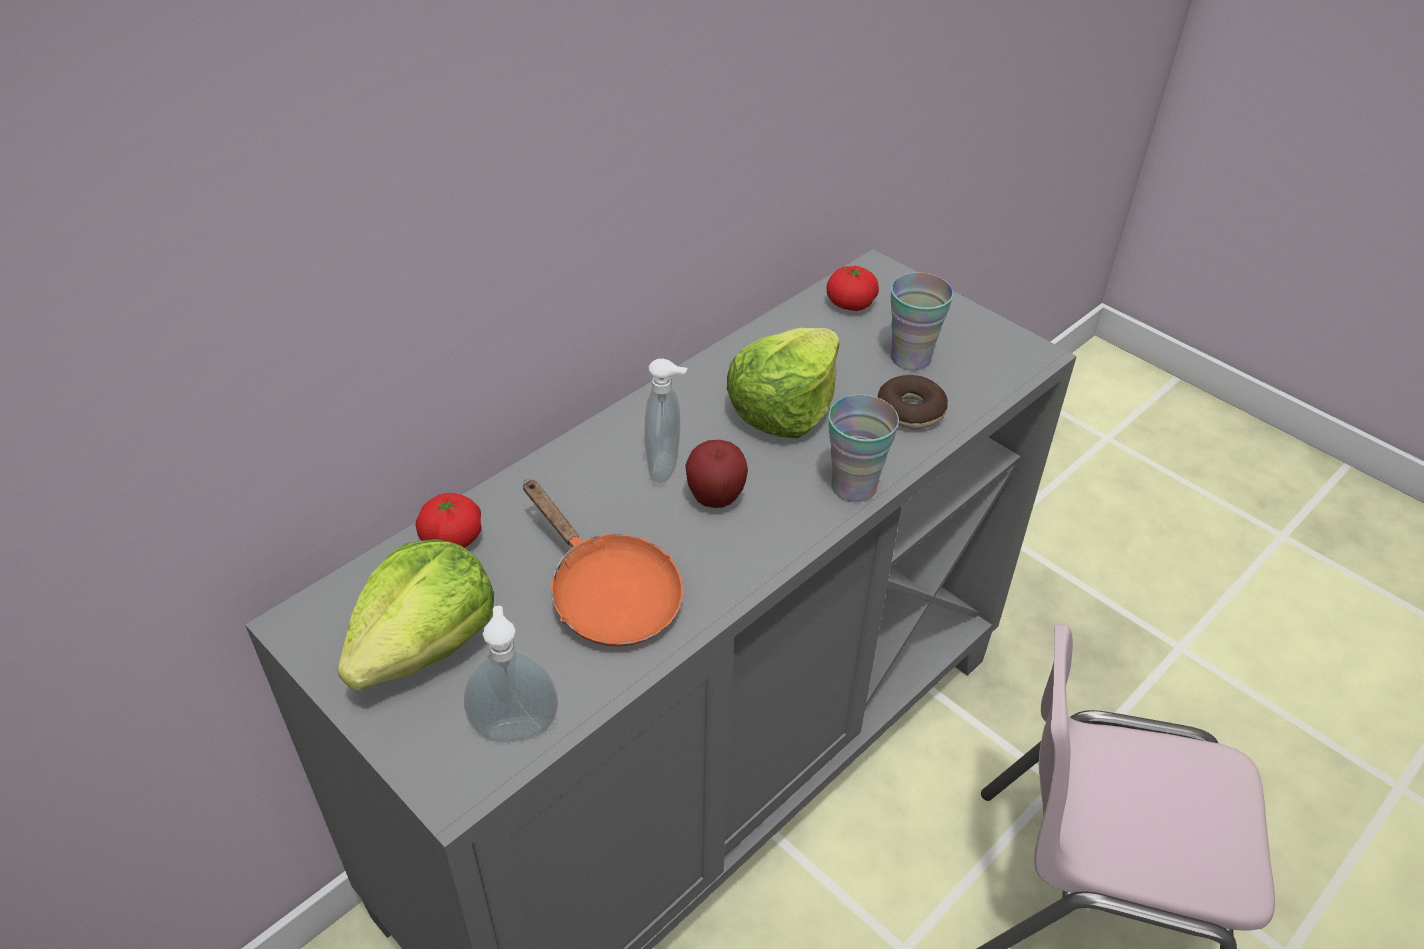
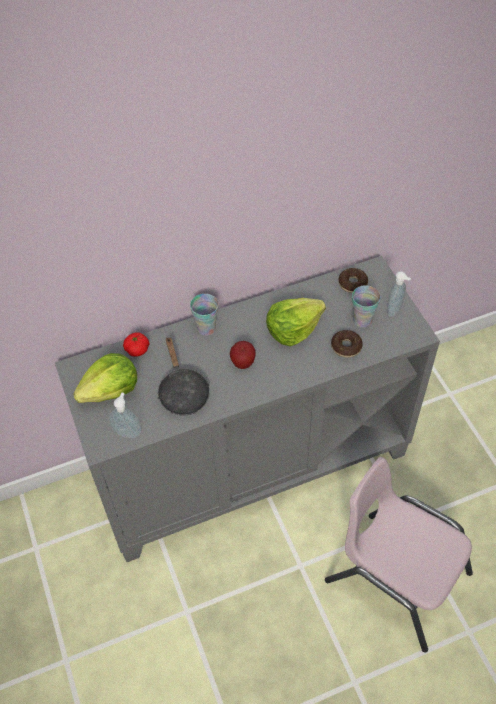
camera: 25 degrees right, 10 degrees up
(607, 594) = (182, 391): orange frying pan -> black frying pan
(666, 468) = (231, 343): soap dispenser -> soap dispenser (395, 311)
(850, 303) = (352, 284): tomato -> donut
(854, 487) = (301, 375): cup -> cup (206, 328)

